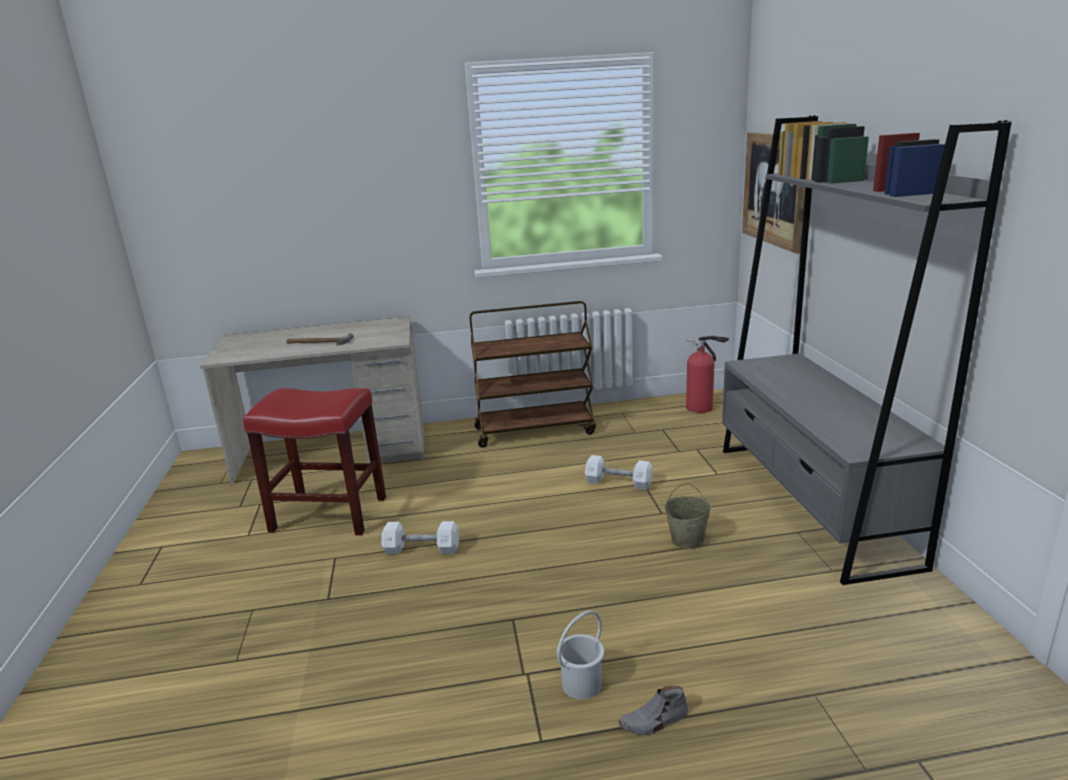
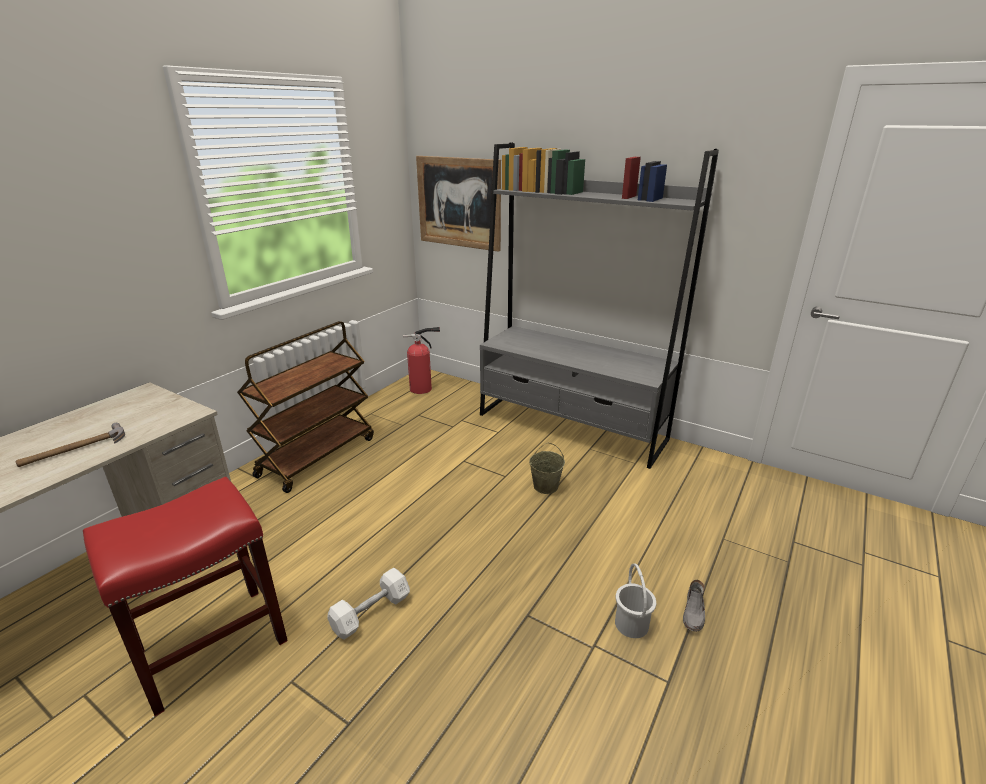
camera: 50 degrees left, 5 degrees up
(618, 483) = (446, 468): white dumbbell -> none

